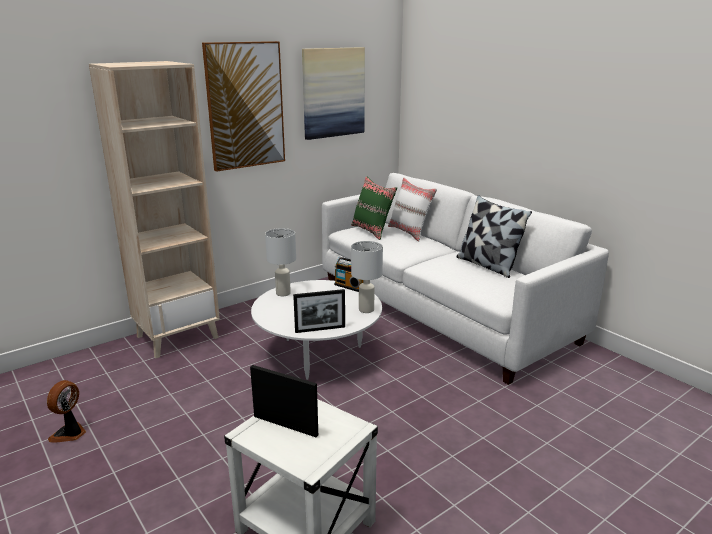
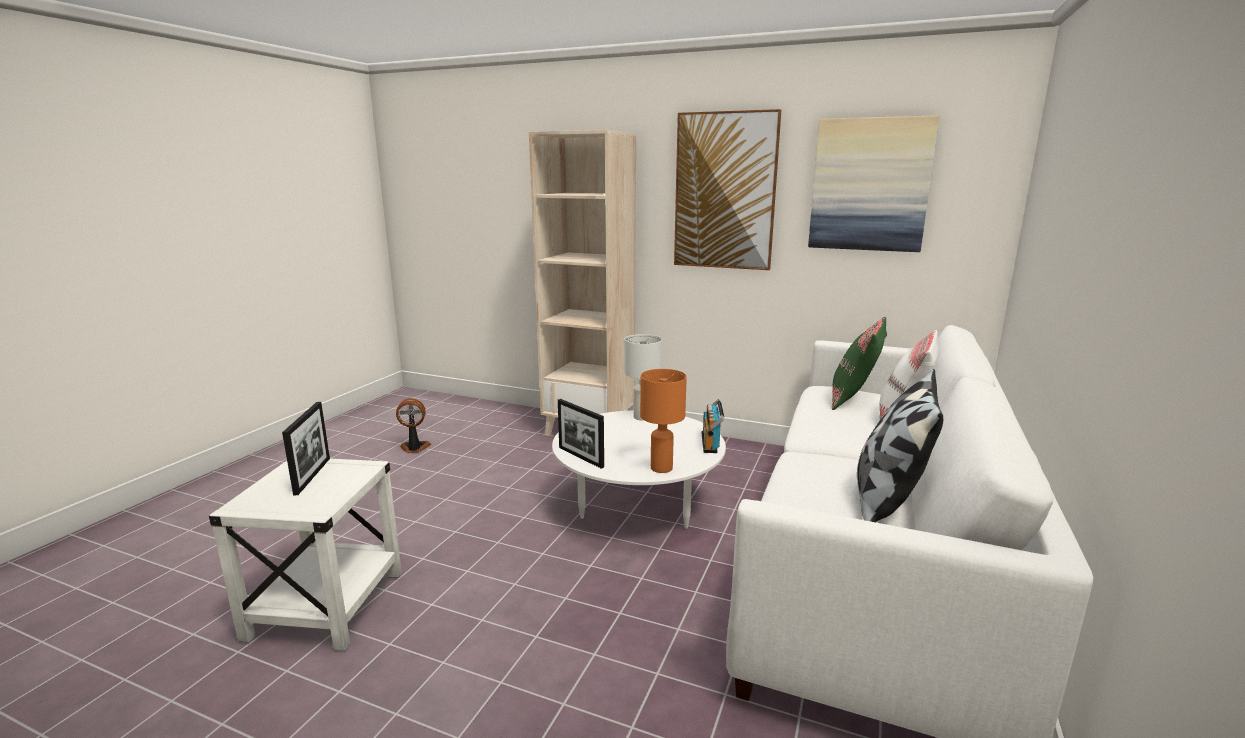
camera: 60 degrees right, 5 degrees down
(366, 309) = (661, 468): white table lamp -> orange table lamp

